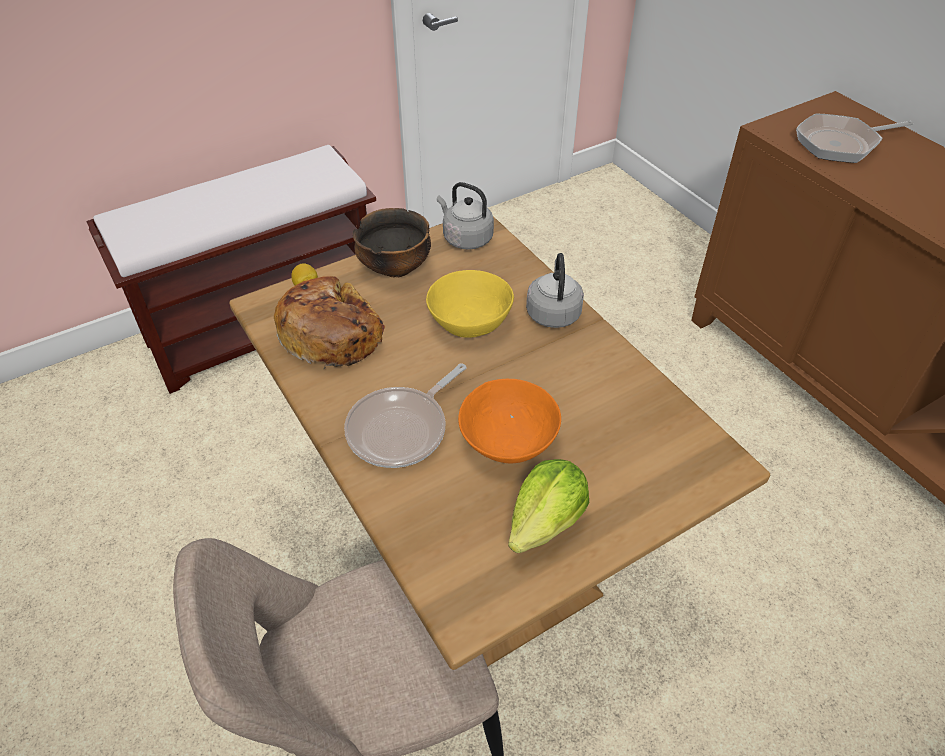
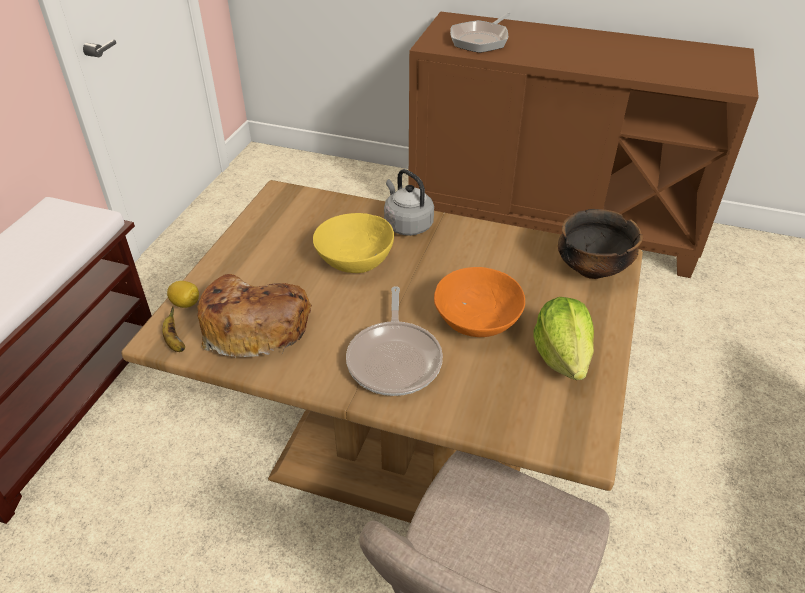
camera: 40 degrees left, 5 degrees down
(267, 313) = (174, 341): none -> banana
(395, 268) = (249, 252): bowl -> bowl (591, 269)
(465, 238) = (281, 206): grey kettle -> none

